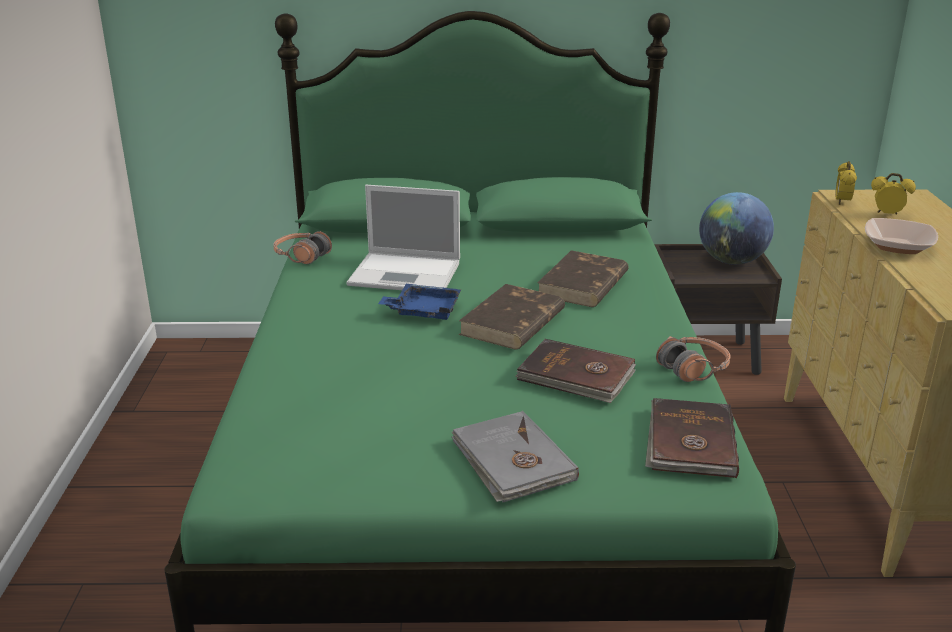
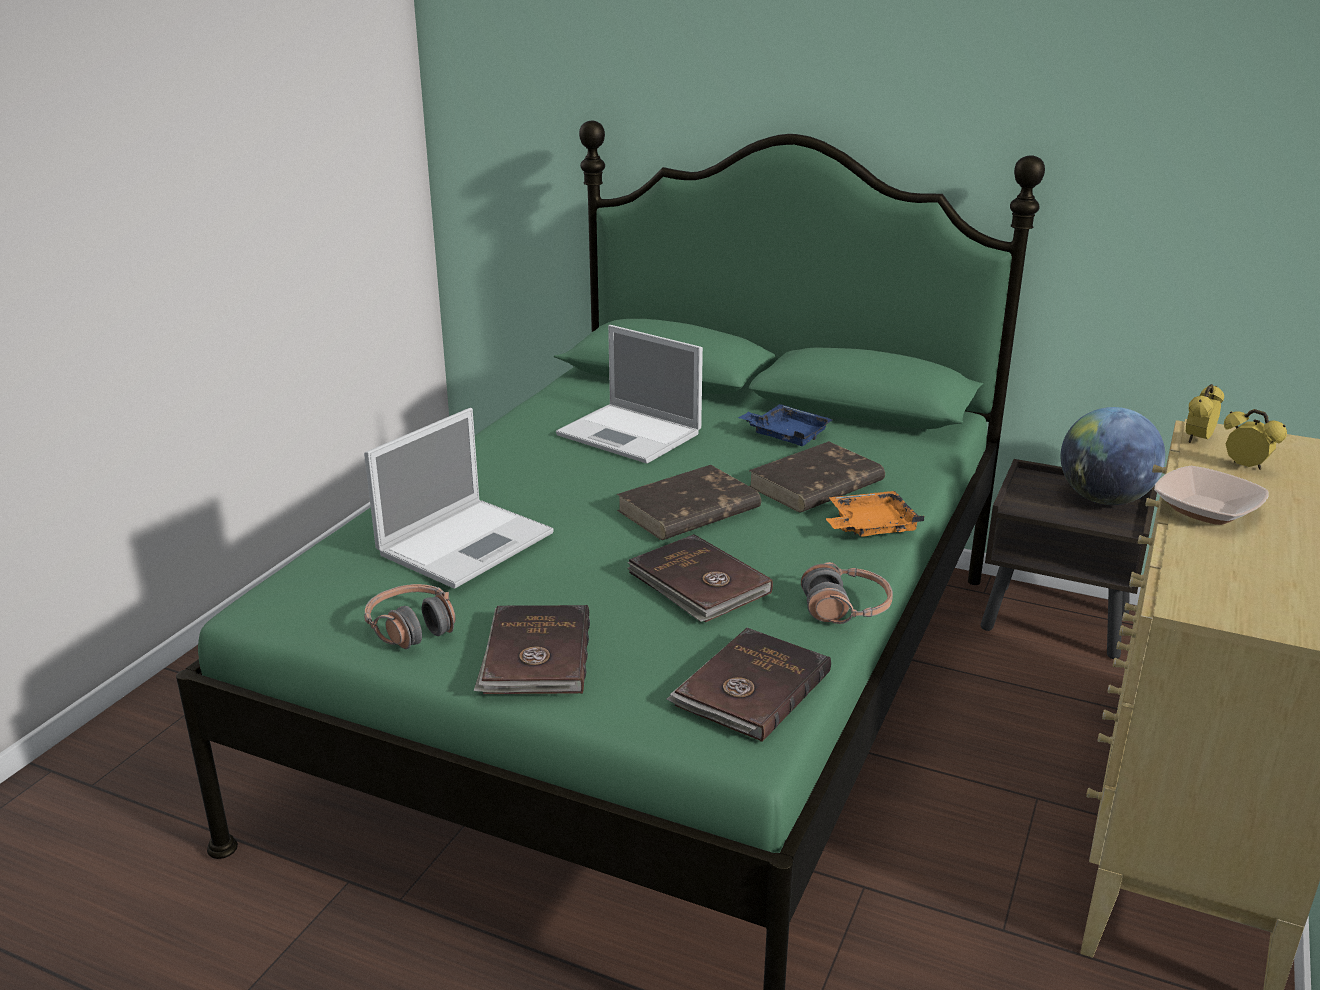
camera: 25 degrees right, 0 degrees up
(302, 256) = (544, 395): headphones -> headphones (412, 628)
(367, 386) = (467, 542): none -> laptop
(423, 311) = (606, 478): blue tray -> blue tray (786, 435)
(512, 461) = (535, 656): grey book -> brown book
(649, 307) = (870, 526): none -> orange tray

